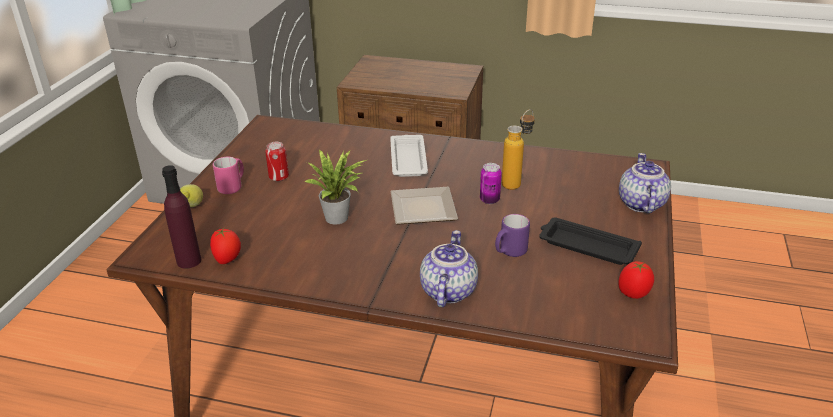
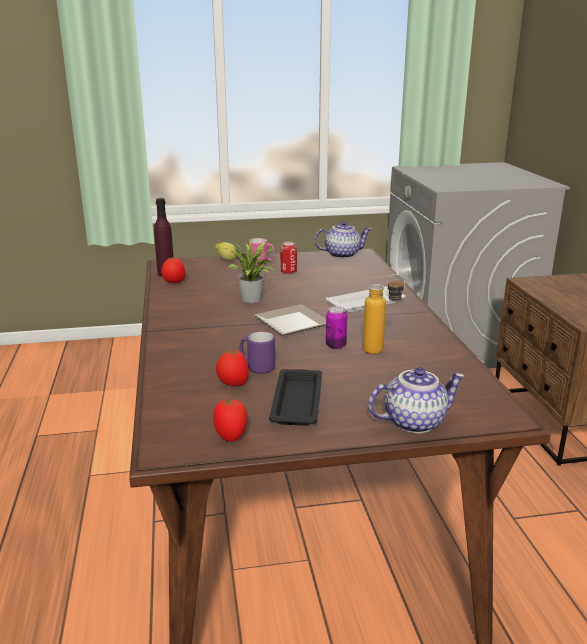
camera: 65 degrees right, 10 degrees down
(447, 291) = (181, 352): teapot -> teapot (342, 254)
(537, 273) = (233, 384): none -> tomato

